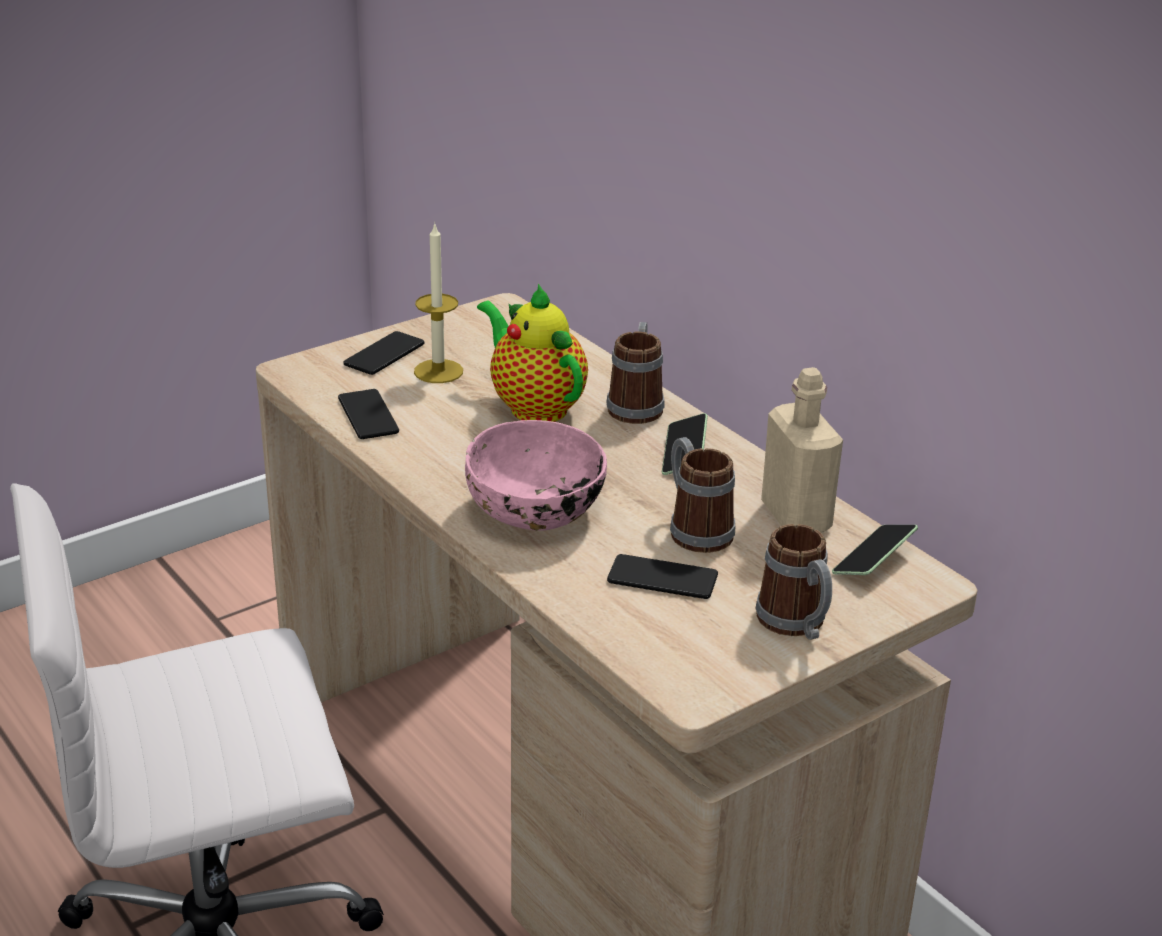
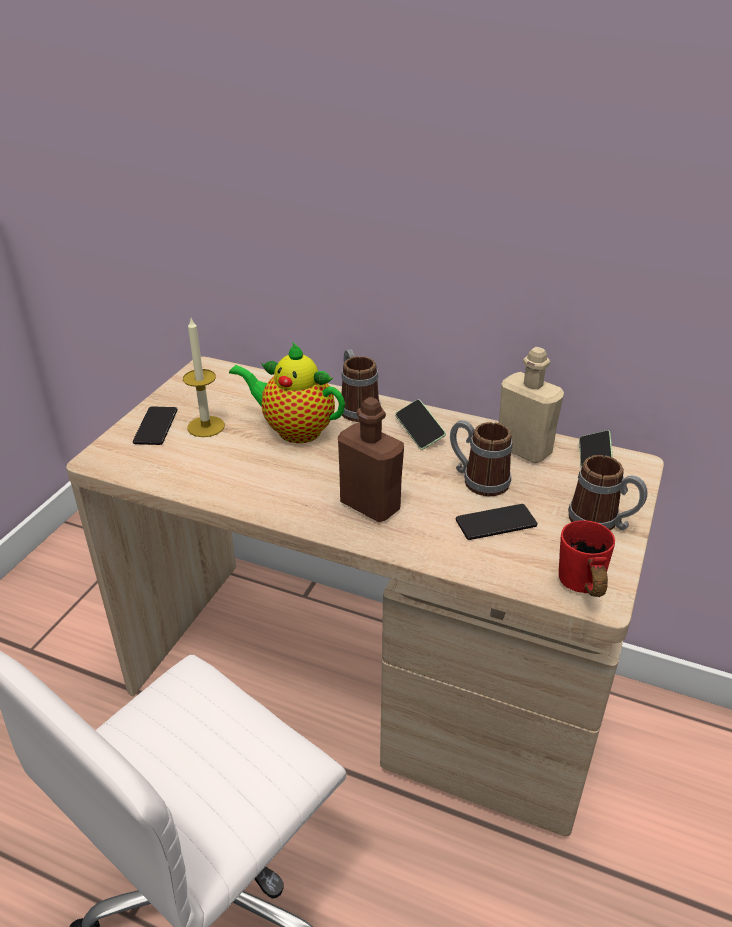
camera: 30 degrees left, 5 degrees up
(368, 415) = (188, 476): phone -> none
(535, 510) = (370, 505): pink bowl -> brown bottle
(679, 674) = (577, 588): none -> red mug

